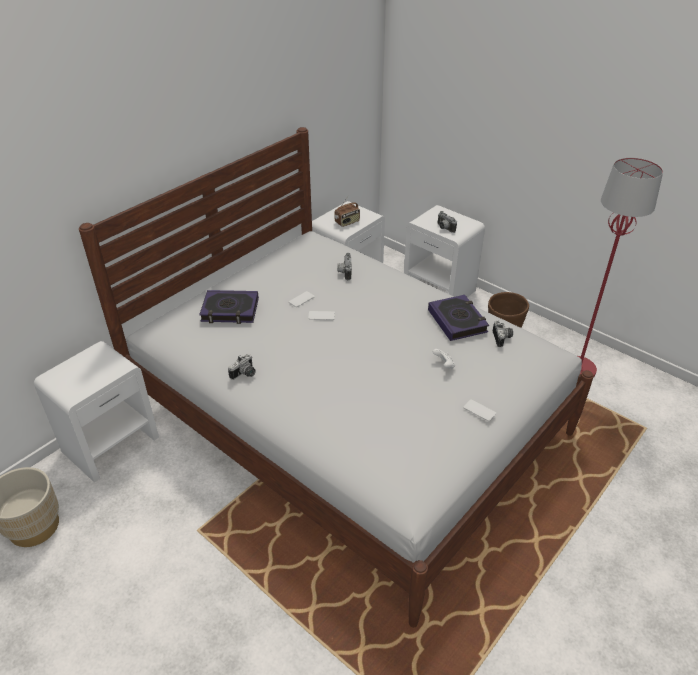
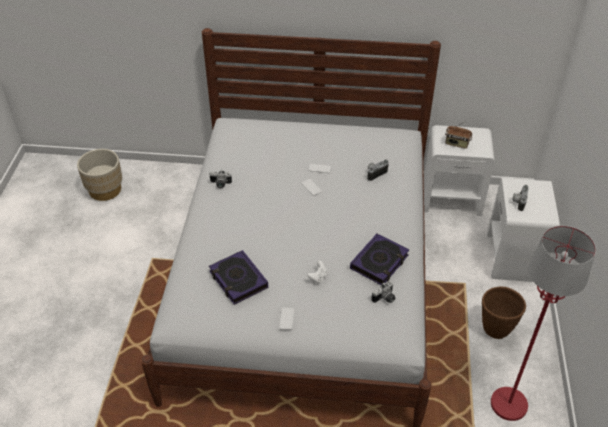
camera: 55 degrees right, 5 degrees up
(111, 444) = (184, 180): white nightstand -> none
(230, 310) = (274, 143): book -> book (238, 280)

